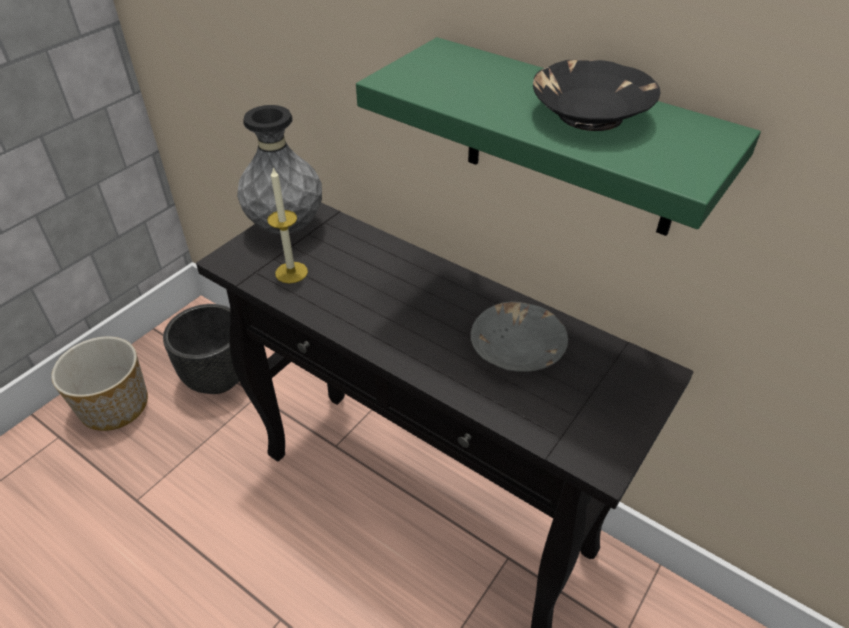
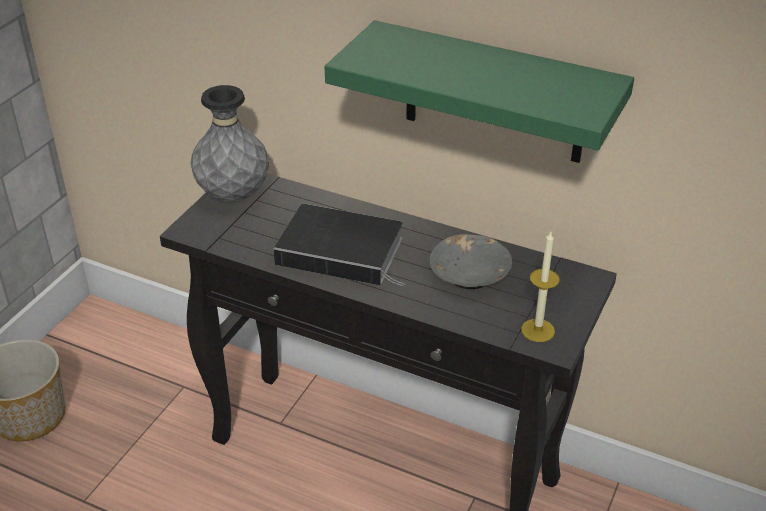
camera: 10 degrees left, 5 degrees down
(219, 378) = (137, 375): black planter -> none
(291, 272) = (252, 234): candle -> candle (538, 330)
(382, 304) = (344, 251): none -> book
(590, 114) = (511, 75): black bowl -> none

